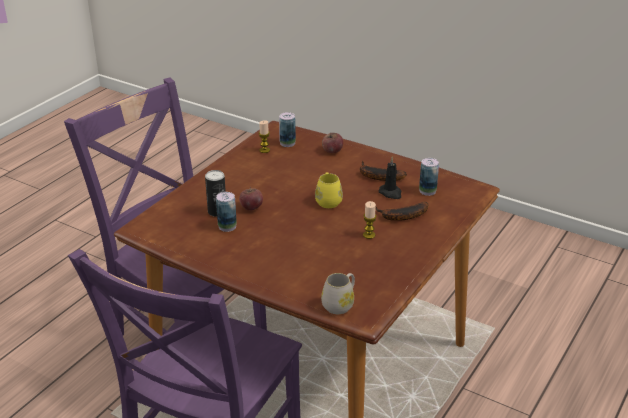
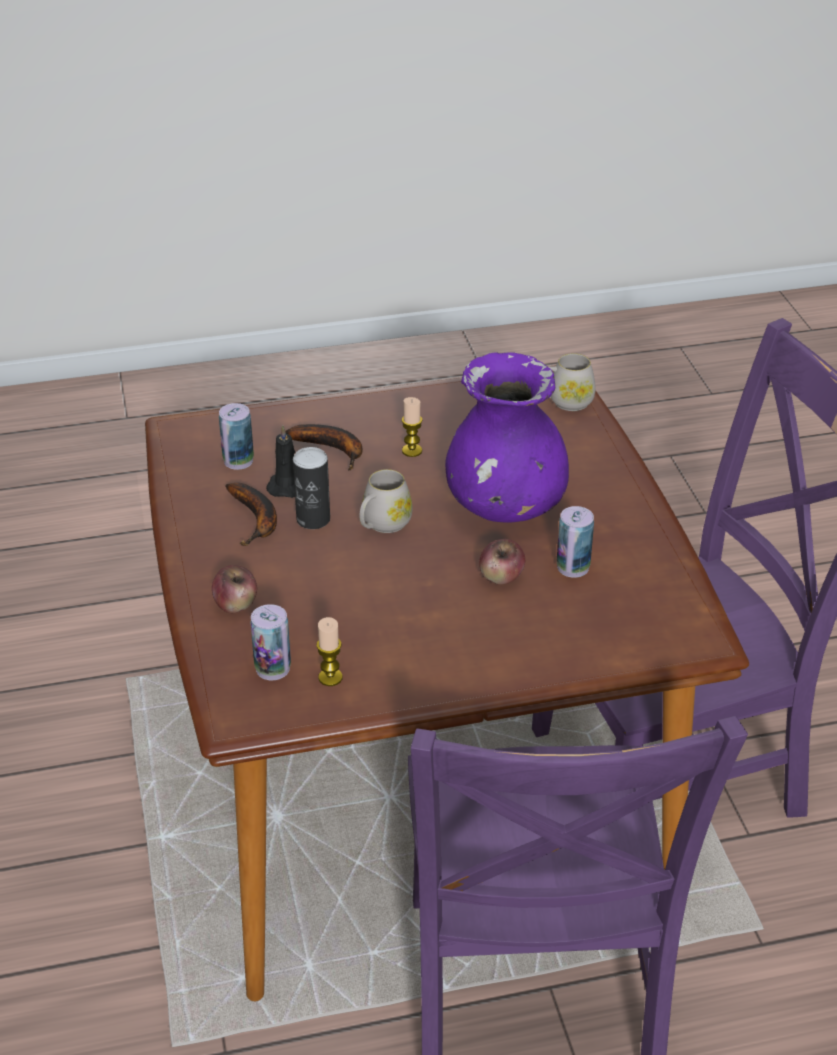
camera: 135 degrees left, 5 degrees up
(217, 211) = (558, 600): can -> can (313, 519)
(290, 234) = (505, 507): none -> purple vase
(328, 200) = (382, 524): yellow mug -> white mug

